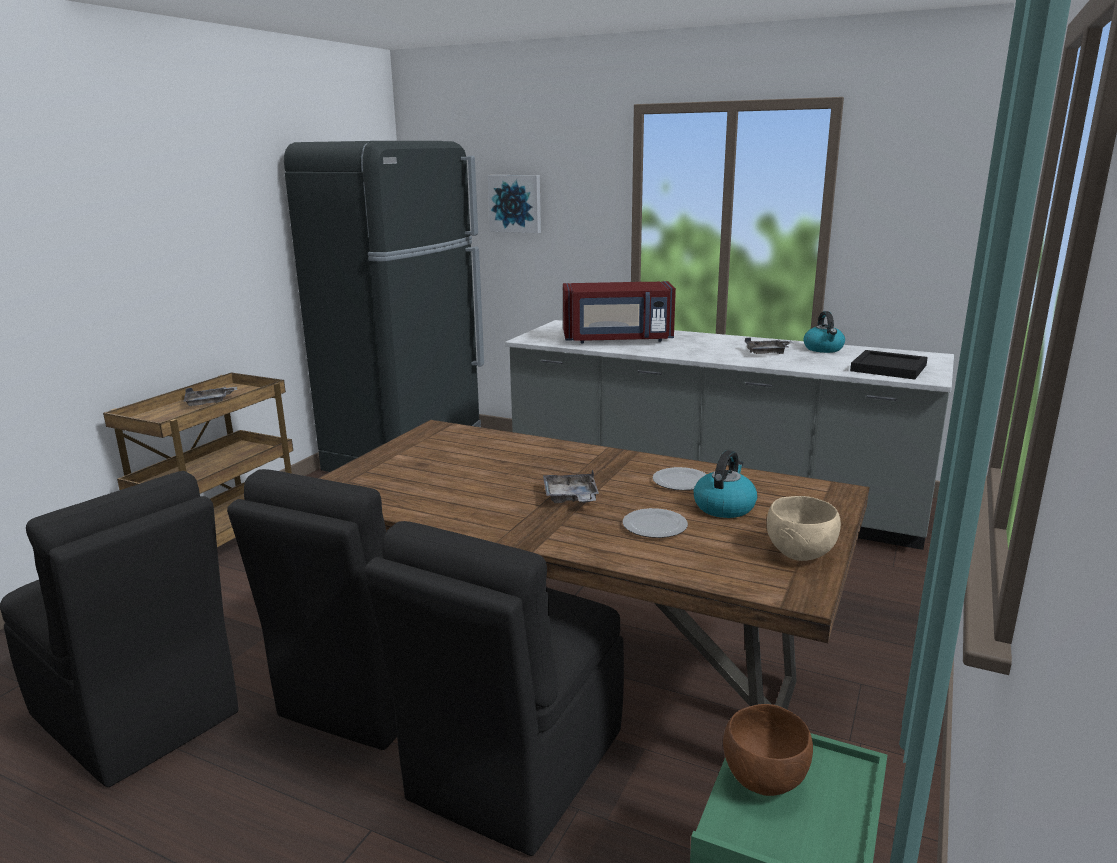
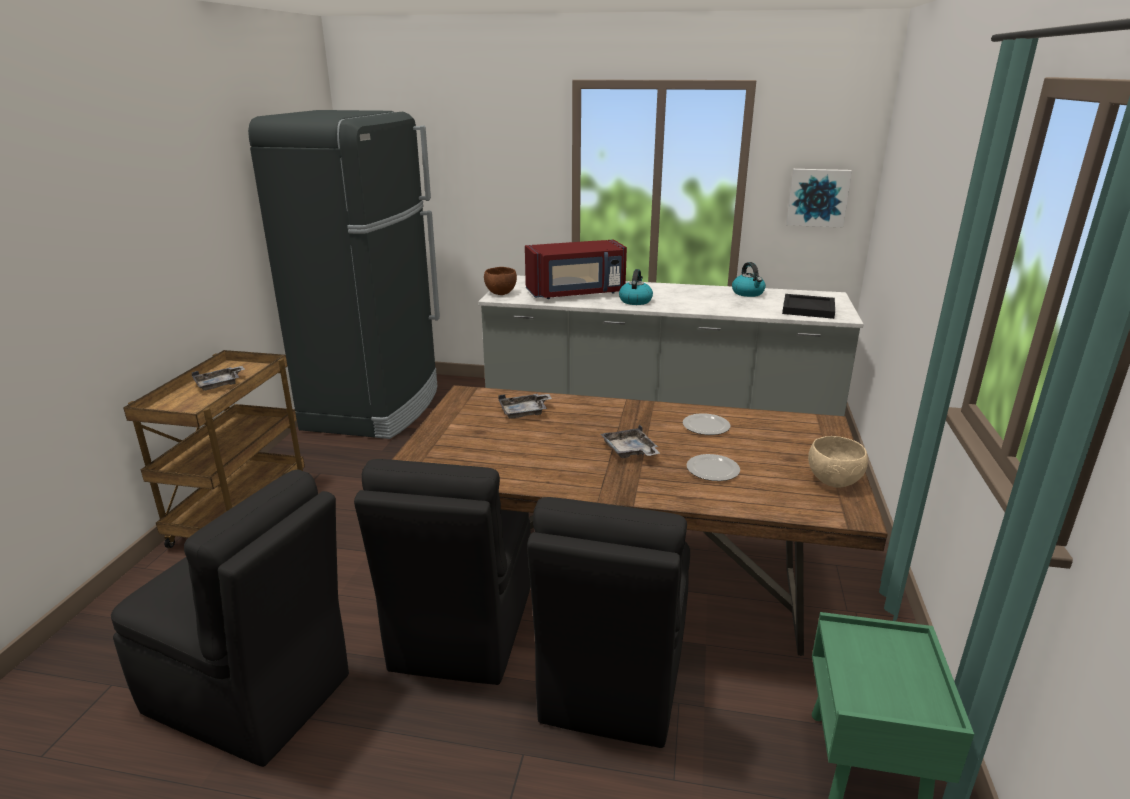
camera: 15 degrees left, 5 degrees up
(515, 203) = (459, 168): picture -> picture (817, 197)
(724, 507) = (753, 446): kettle -> kettle (635, 301)
(763, 780) = (860, 661): brown bowl -> brown bowl (500, 293)
(768, 353) = (708, 300): grey tray -> grey tray (525, 412)

